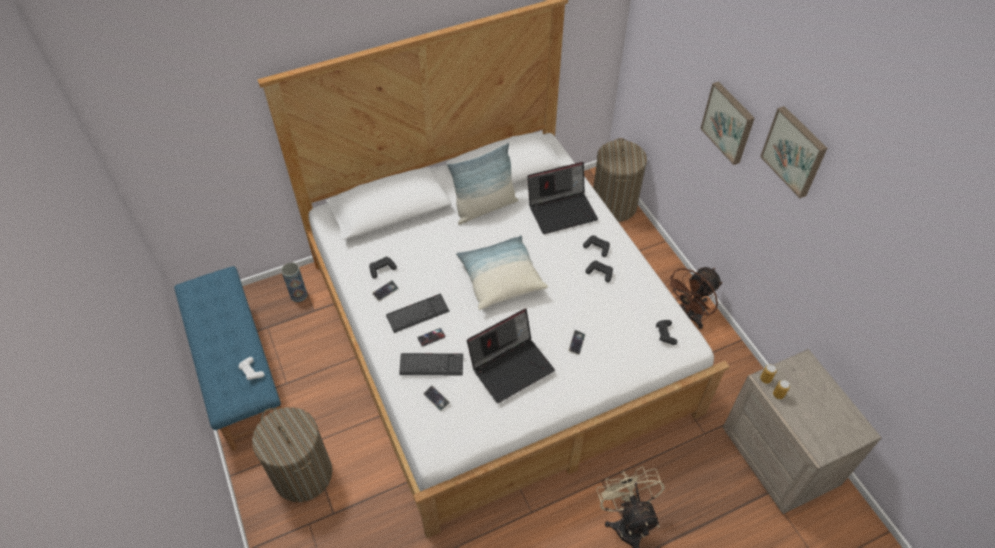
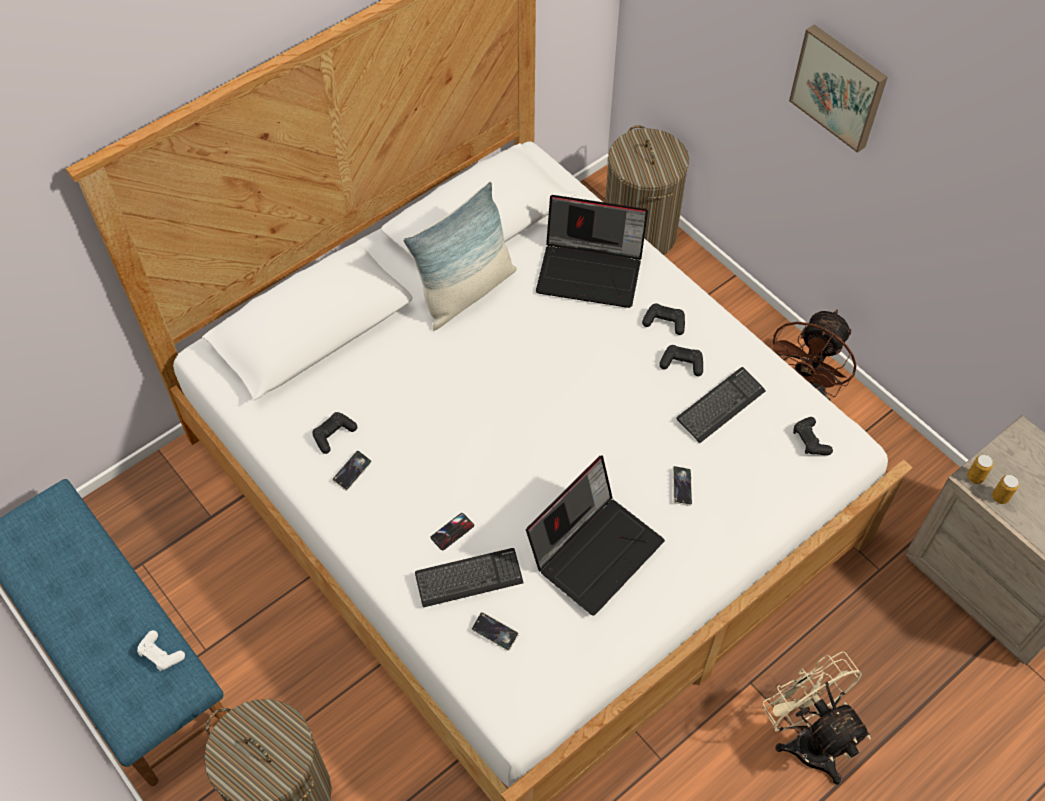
camera: 15 degrees left, 5 degrees up
(298, 295) = (176, 496): vase -> none
(417, 314) = (417, 497): keyboard -> keyboard (720, 406)
(500, 279) = (531, 408): pillow -> none
(562, 210) = (591, 271): laptop -> laptop turned 45 degrees clockwise
(795, 151) = (968, 123): picture -> none

